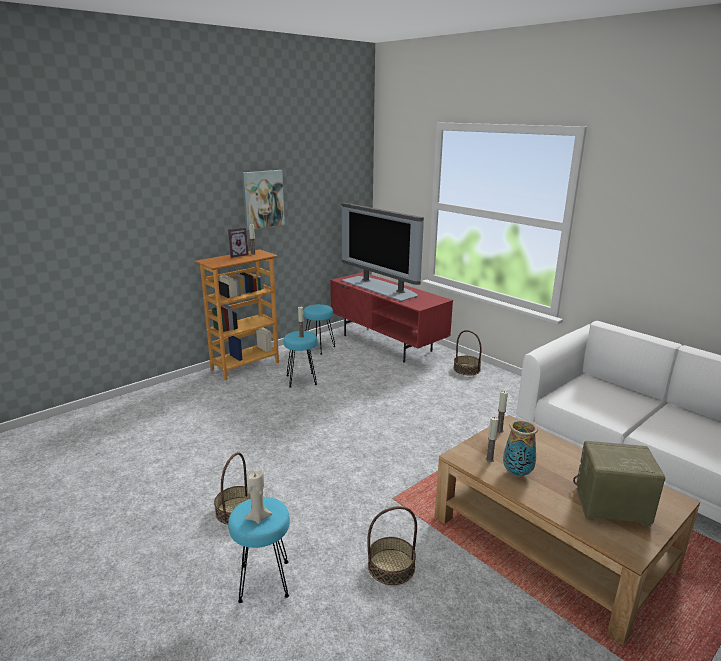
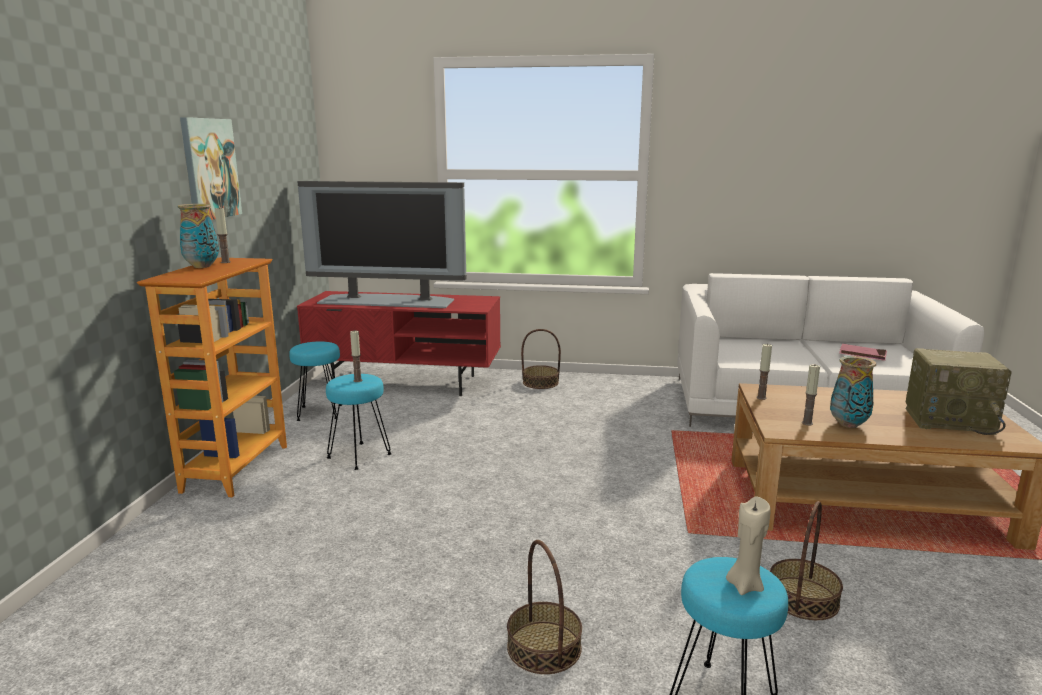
camera: 40 degrees left, 5 degrees down
(237, 255) = (202, 266): picture frame -> vase
(610, 507) = (950, 420): radio -> radio turned 135 degrees counterclockwise
(685, 432) = (862, 354): none -> pink book

